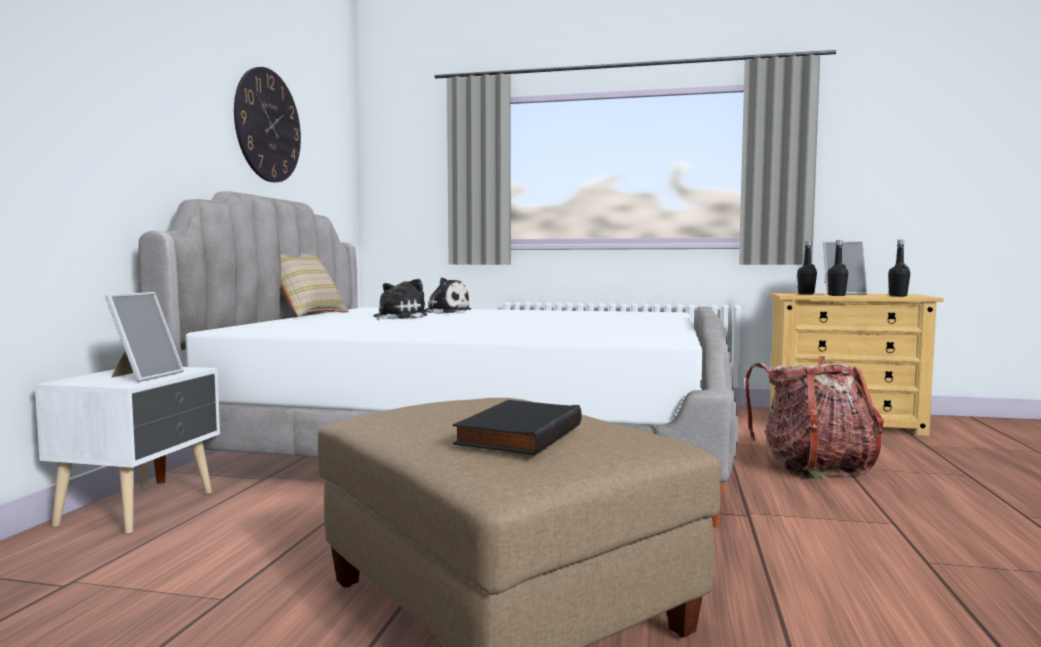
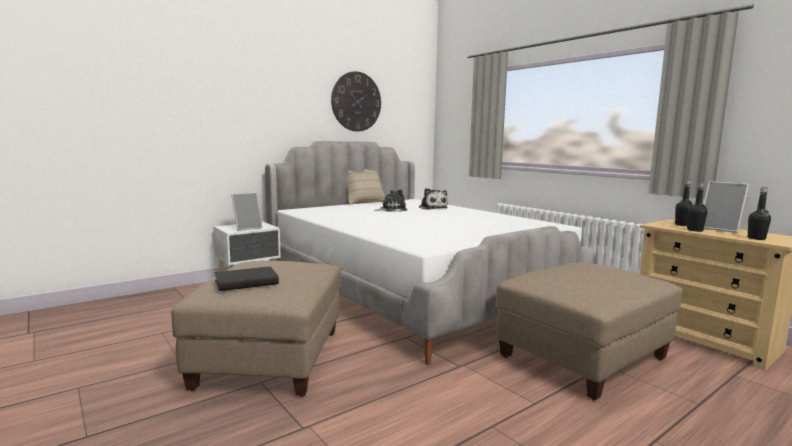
camera: 40 degrees right, 5 degrees up
(814, 466) = (582, 357): backpack -> beige ottoman

